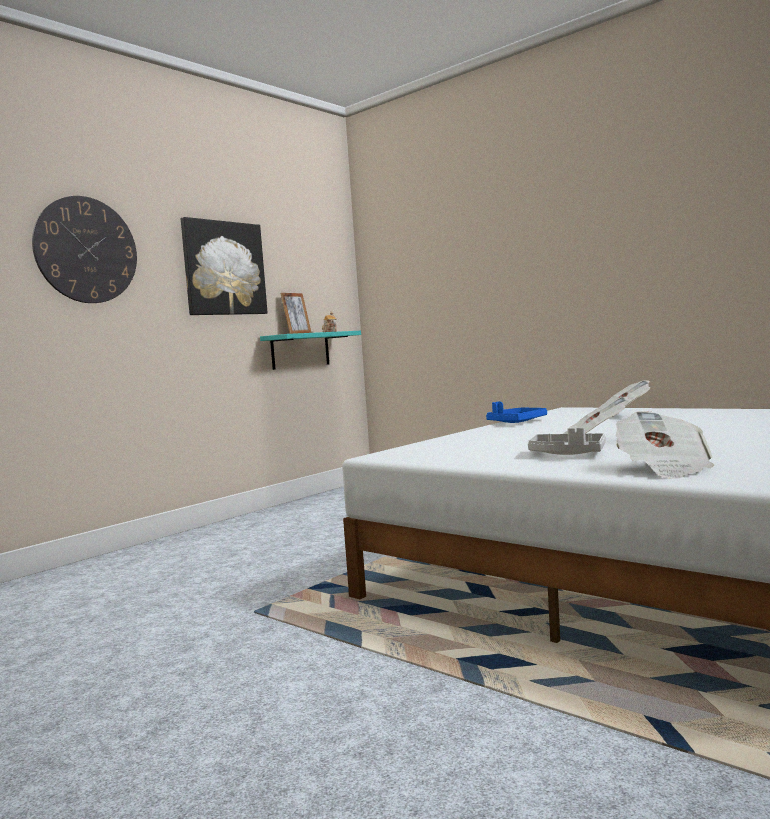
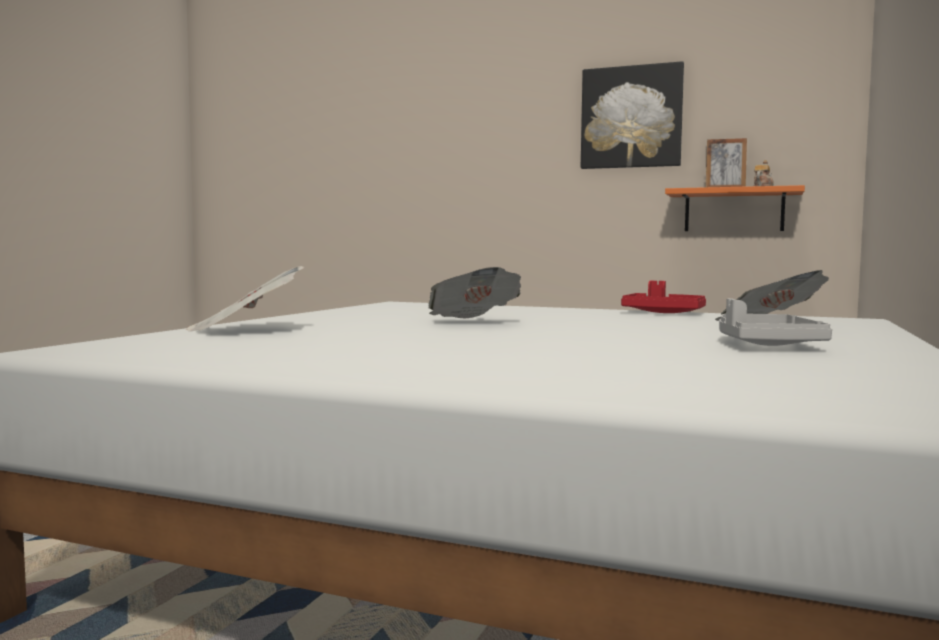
camera: 70 degrees right, 0 degrees up
(86, 250) = (489, 114): wall clock -> none
(300, 350) = (734, 210): turquoise shelf -> orange shelf
(516, 422) = (663, 313): blue tray -> red tray
(567, 454) = (371, 320): grey tray -> grey tray (765, 344)

